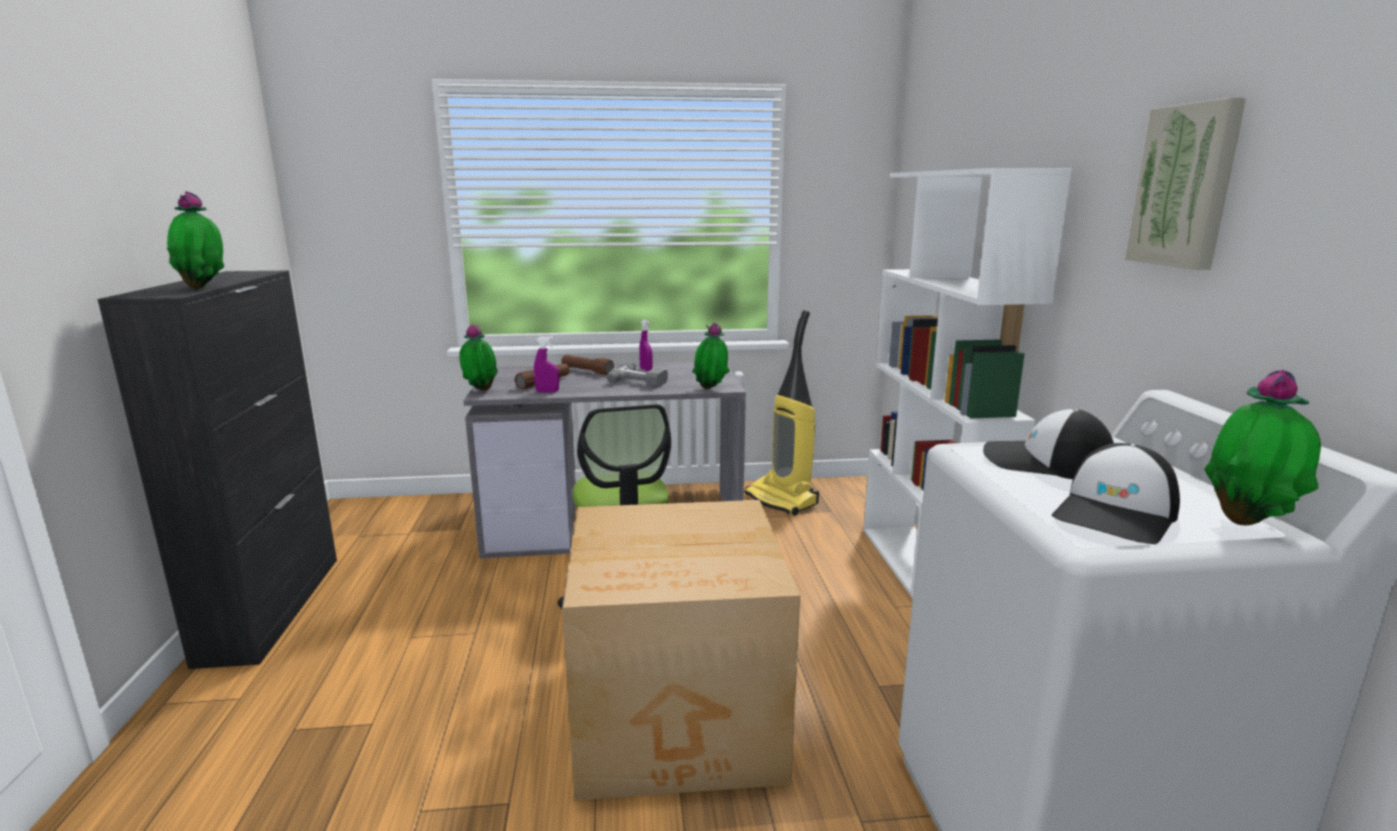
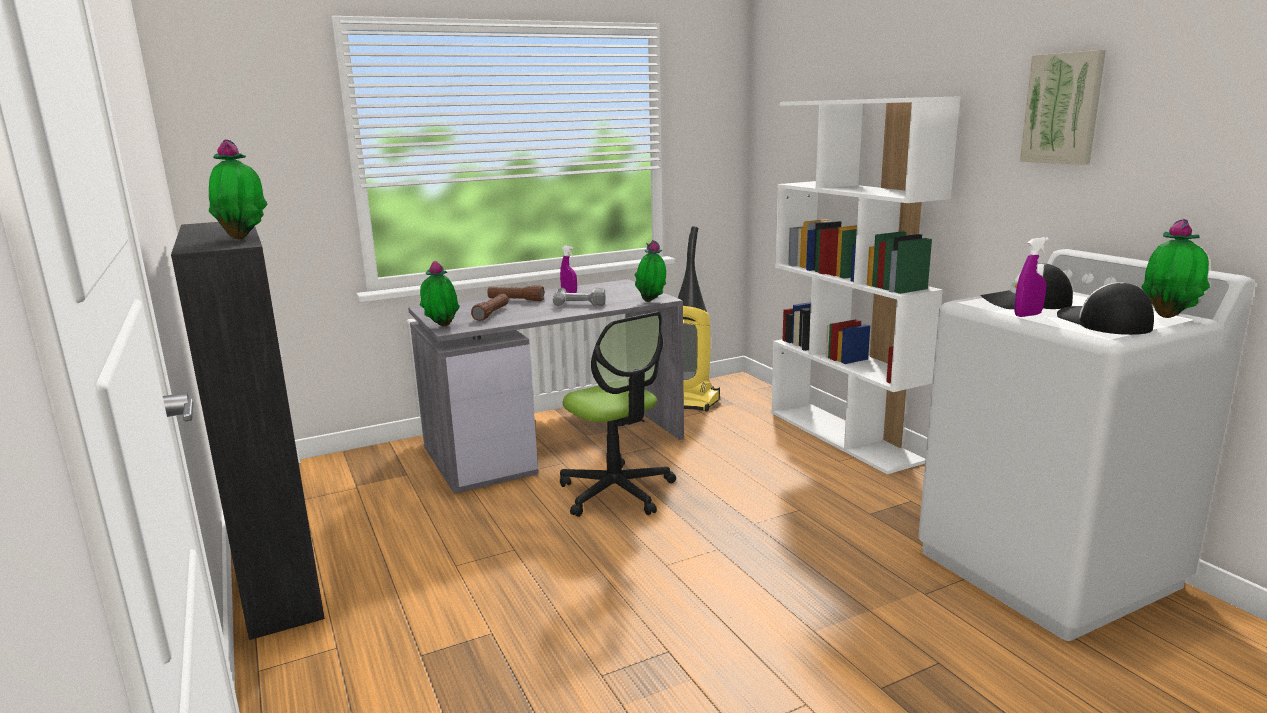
camera: 20 degrees left, 0 degrees up
(547, 392) = (508, 320): purple spray bottle -> purple spray bottle (1027, 315)
(680, 719) = (747, 567): cardboard box -> none
(1116, 514) = (1103, 322): cap -> cap turned 150 degrees clockwise

